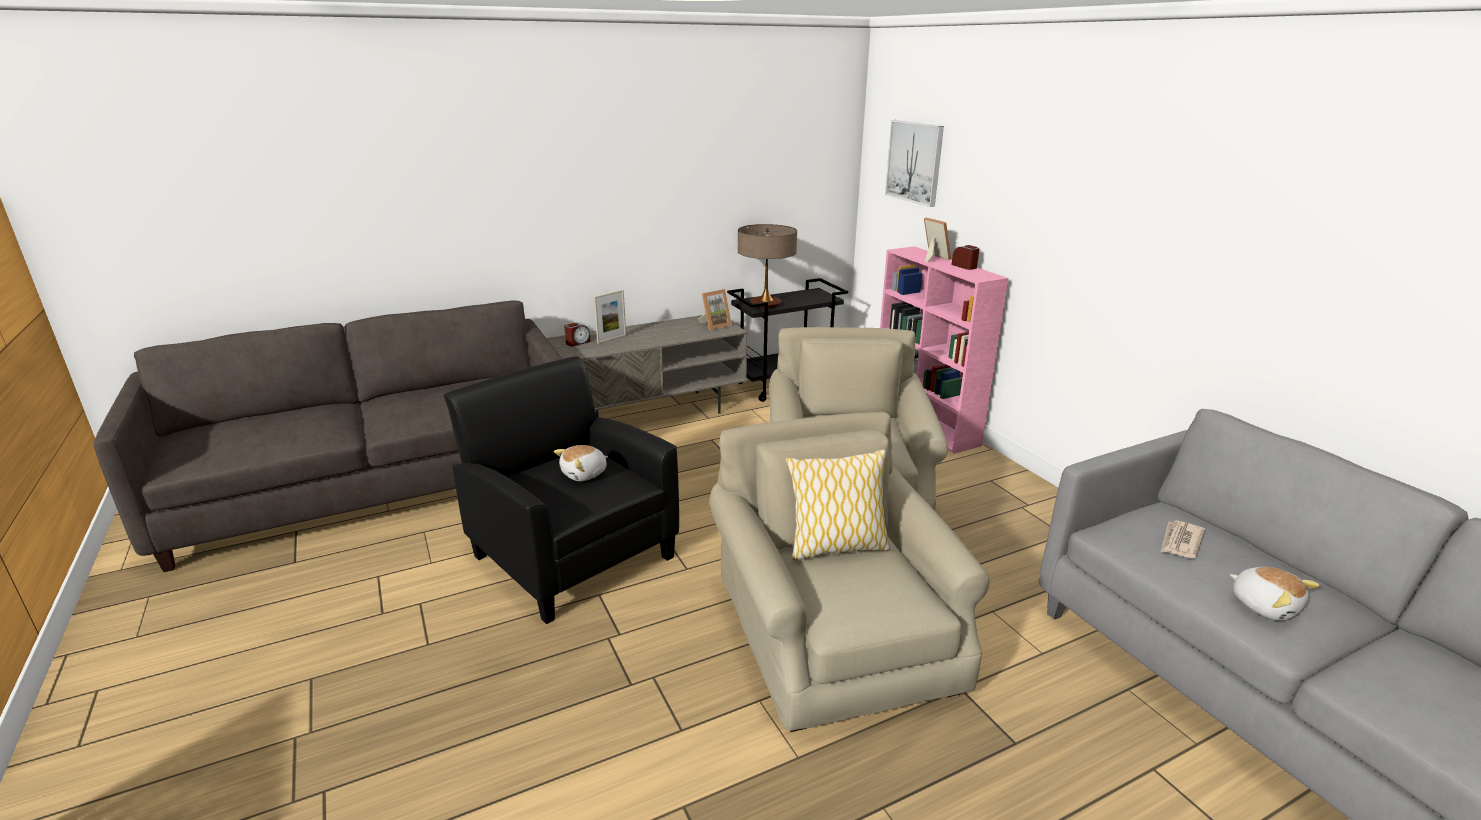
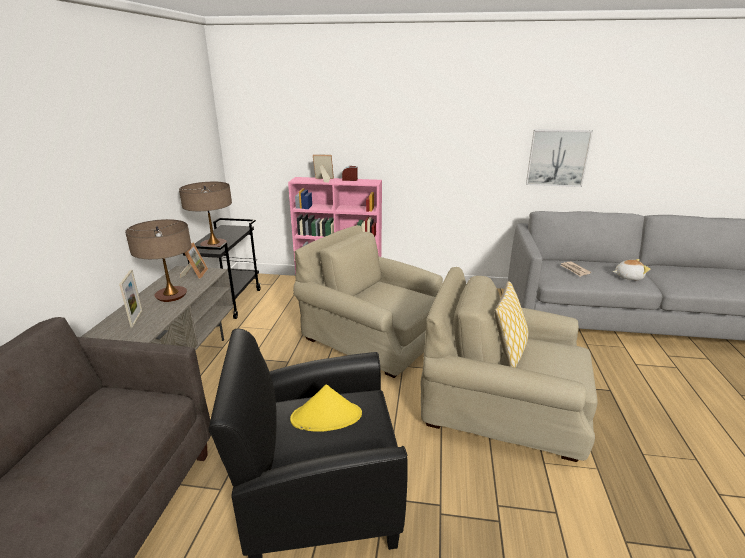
camera: 55 degrees left, 0 degrees up
(577, 342) = (110, 335): alarm clock -> none
(585, 474) = (326, 417): plush toy -> yellow hat
(663, 334) = (171, 296): none -> table lamp
(914, 162) = (279, 120): picture -> picture (557, 158)

